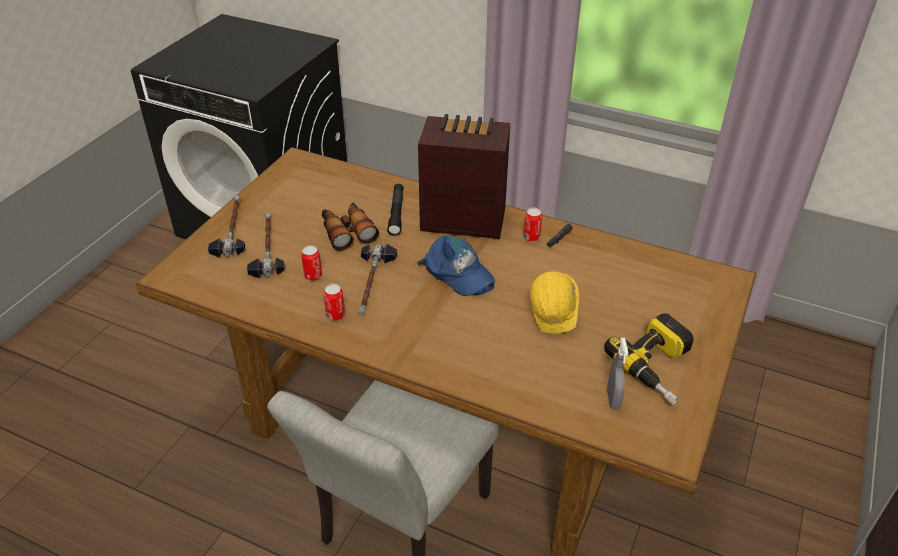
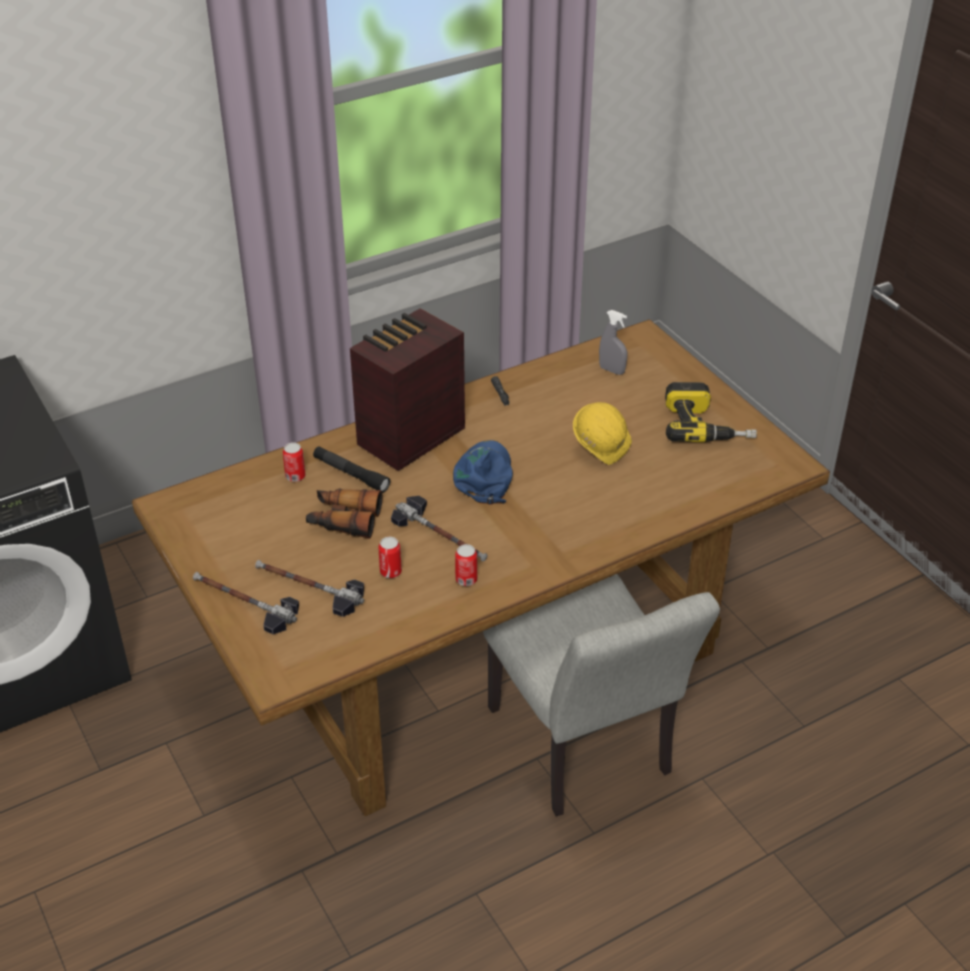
camera: 55 degrees left, 0 degrees up
(457, 272) = (484, 476): blue cap -> blue cap turned 75 degrees counterclockwise
(531, 237) = (481, 408): can -> can (295, 476)
(613, 399) = (718, 466): grey spray bottle -> grey spray bottle (612, 370)

